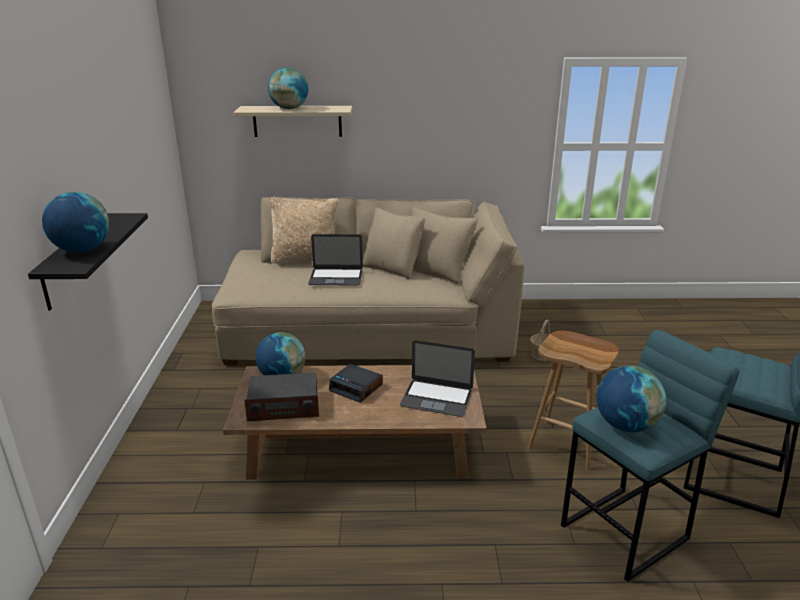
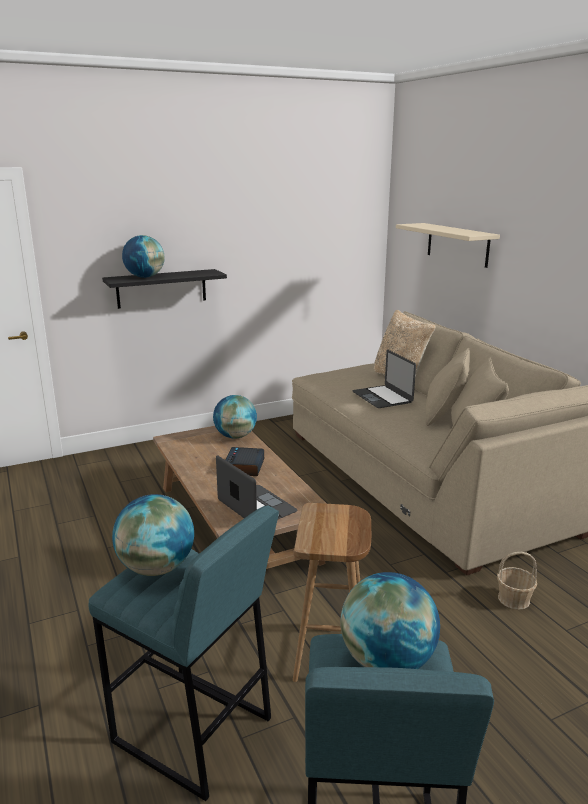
camera: 65 degrees right, 5 degrees down
(284, 406) = (195, 447): radio -> none
(289, 108) = (441, 228): globe -> globe (387, 661)
(436, 398) = (256, 506): laptop -> laptop turned 150 degrees clockwise

